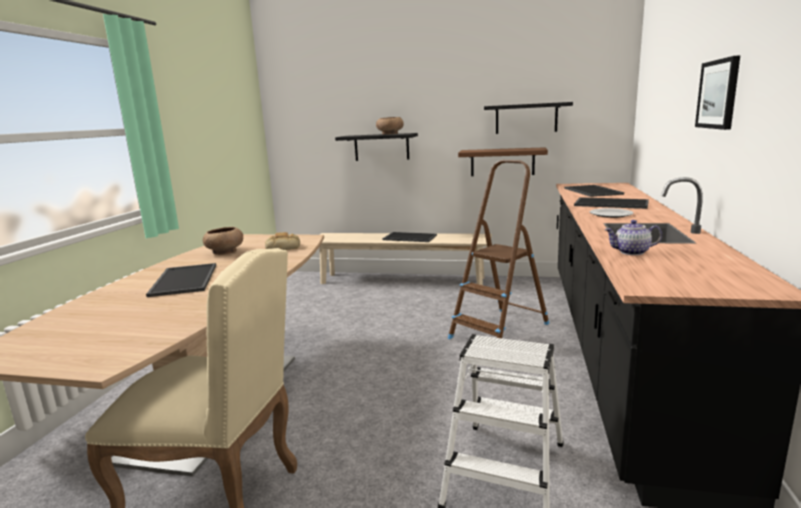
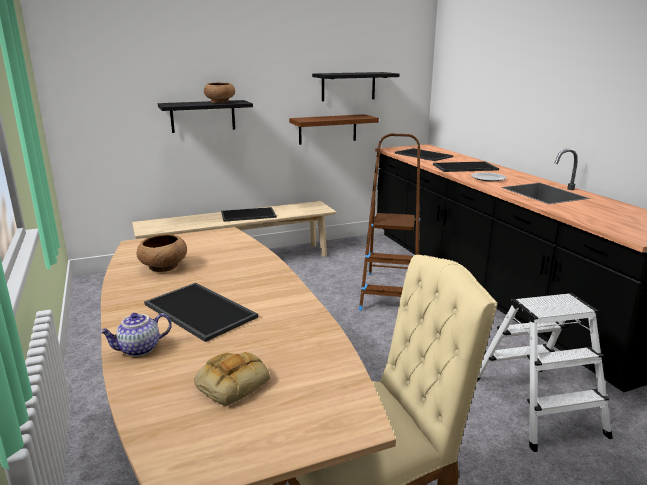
camera: 35 degrees left, 5 degrees up
(283, 247) = (225, 249): bread -> bread (232, 382)
(631, 252) = (574, 211): teapot -> teapot (139, 349)
(718, 94) = (580, 84): picture -> none

